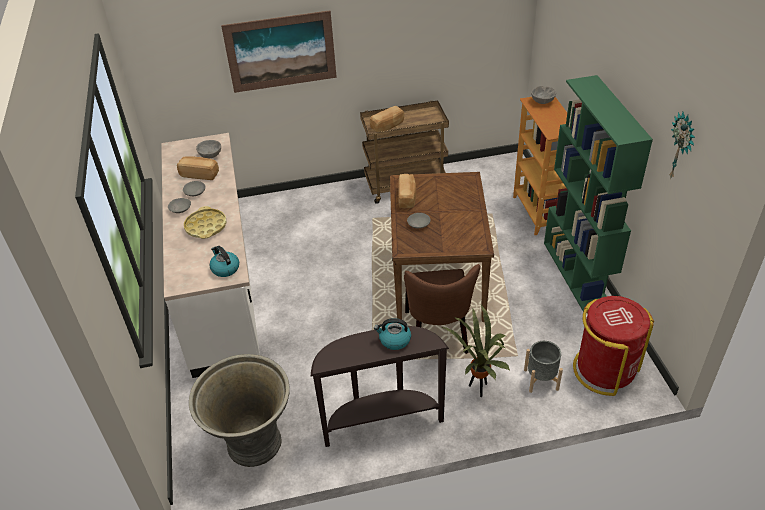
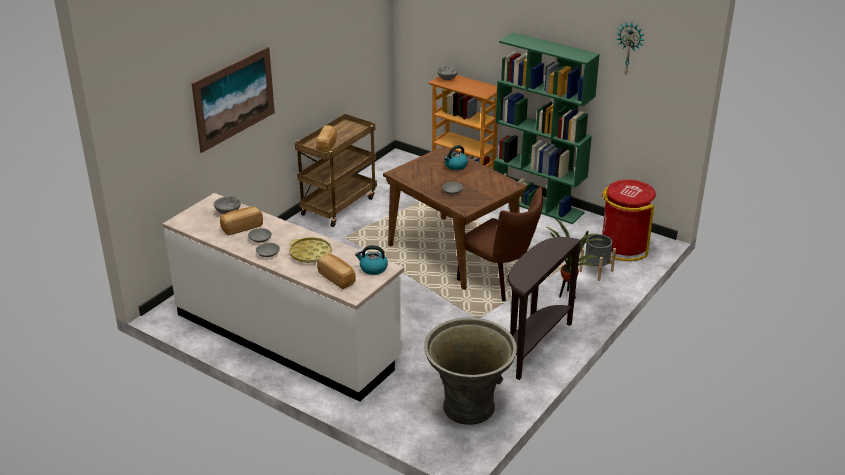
camera: 45 degrees left, 10 degrees down
(394, 340) = (546, 252): kettle -> kettle (455, 166)
(407, 197) = (418, 180): bread -> bread (337, 278)

